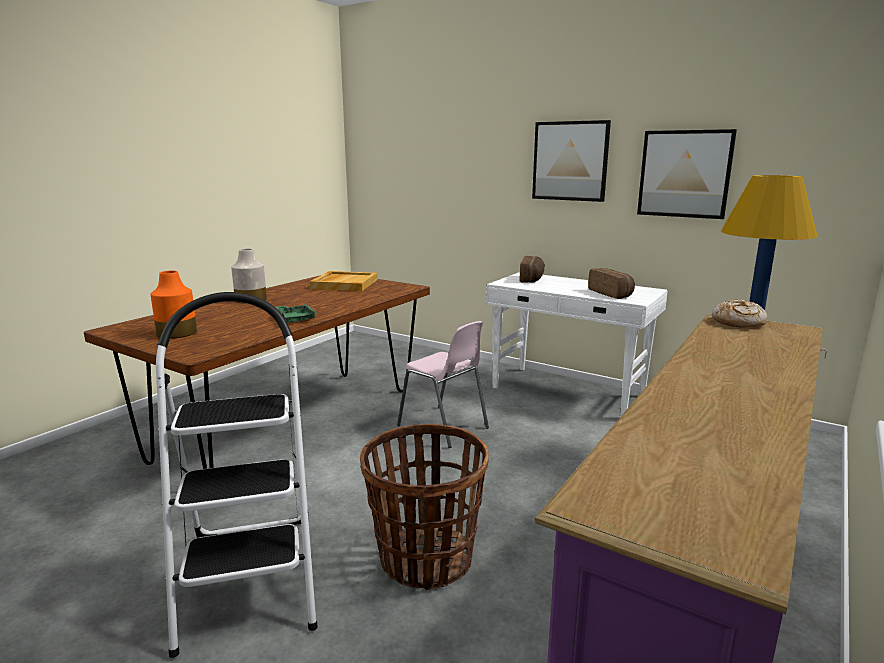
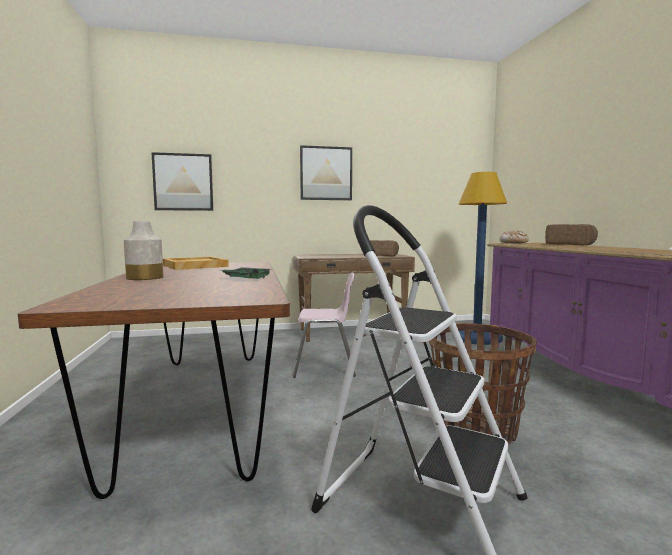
camera: 45 degrees left, 10 degrees down
(177, 332) = (169, 296): orange vase -> none
(532, 279) = (316, 255): bread -> bread (570, 244)
(568, 392) = (352, 333): white console table -> brown console table
(684, 174) = (397, 182): picture -> picture (183, 182)

